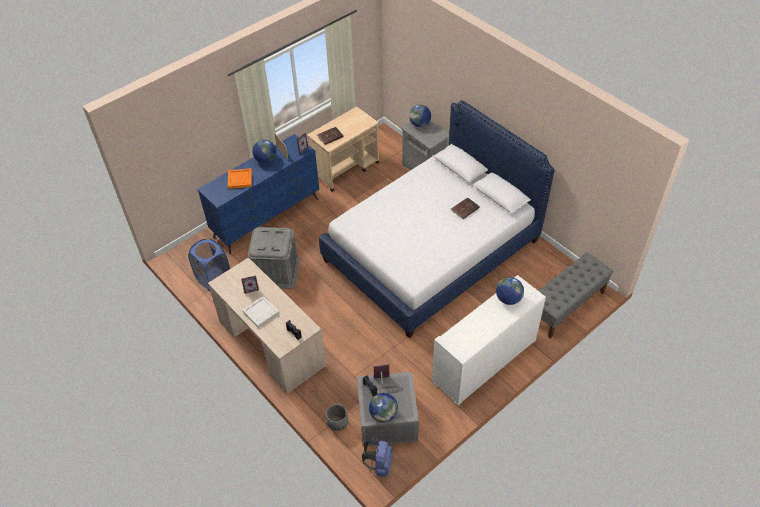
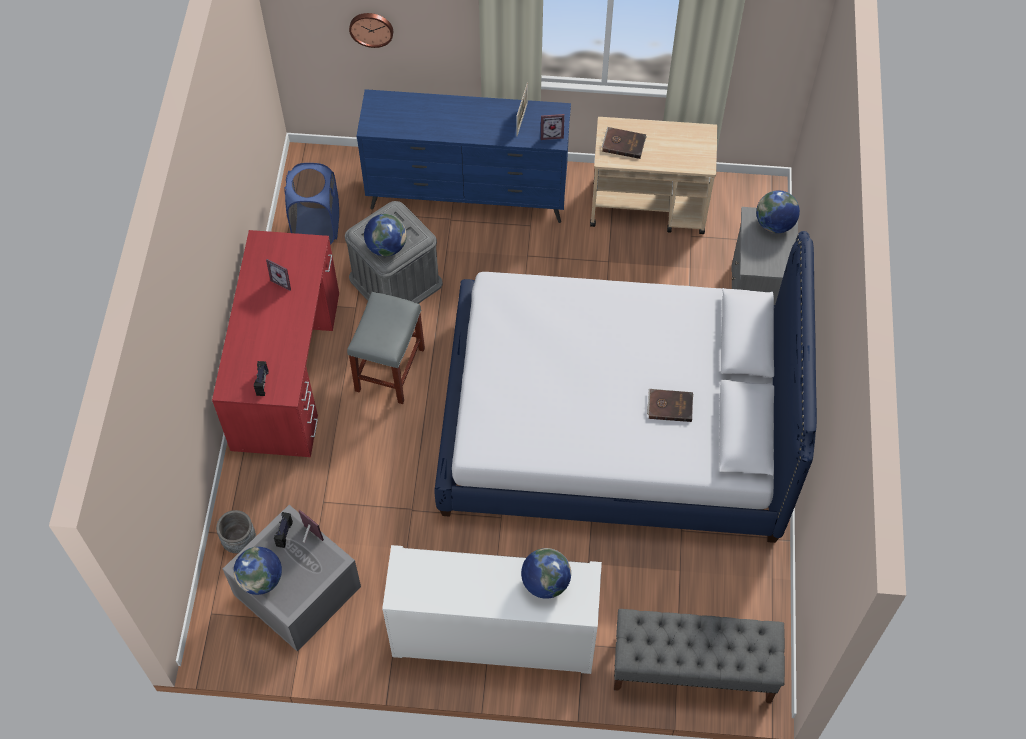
camera: 45 degrees right, 10 degrees up
(186, 152) = (371, 28): none -> wall clock
(240, 179) = (427, 118): orange tray -> none
(261, 313) = (258, 323): white tray -> none
(265, 160) = (490, 114): globe -> globe (386, 247)
(271, 341) = (287, 369): beige desk -> red desk
(317, 305) = (390, 370): none -> grey stool
(379, 465) = (224, 635): blue backpack -> none

